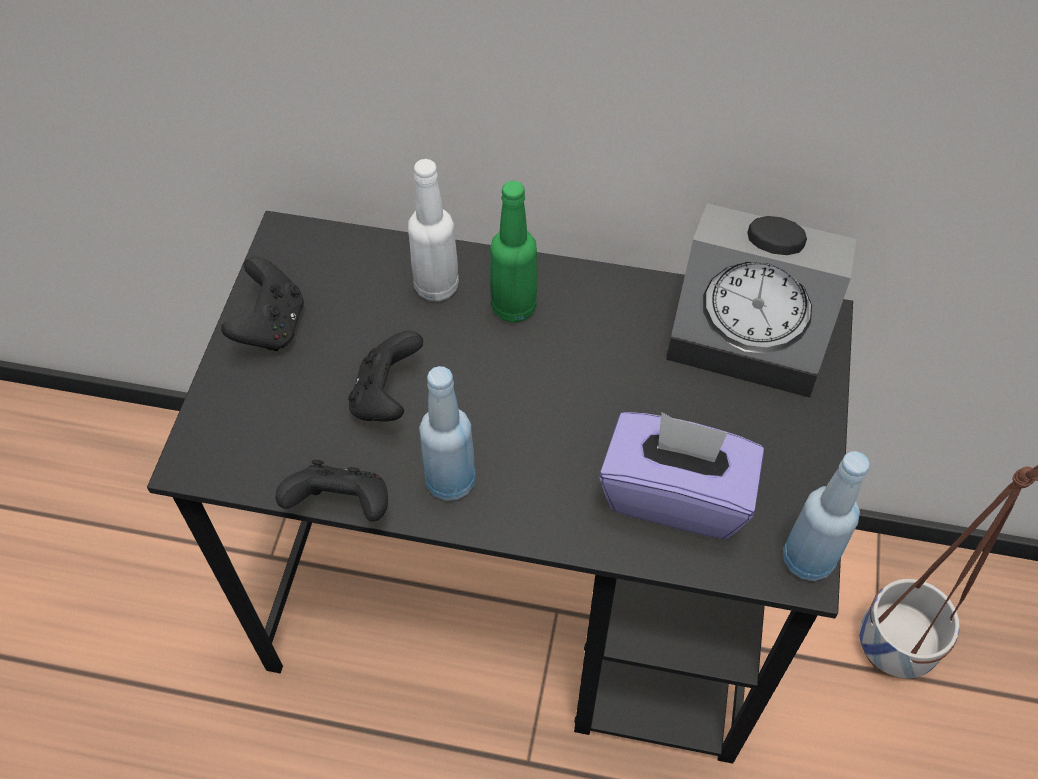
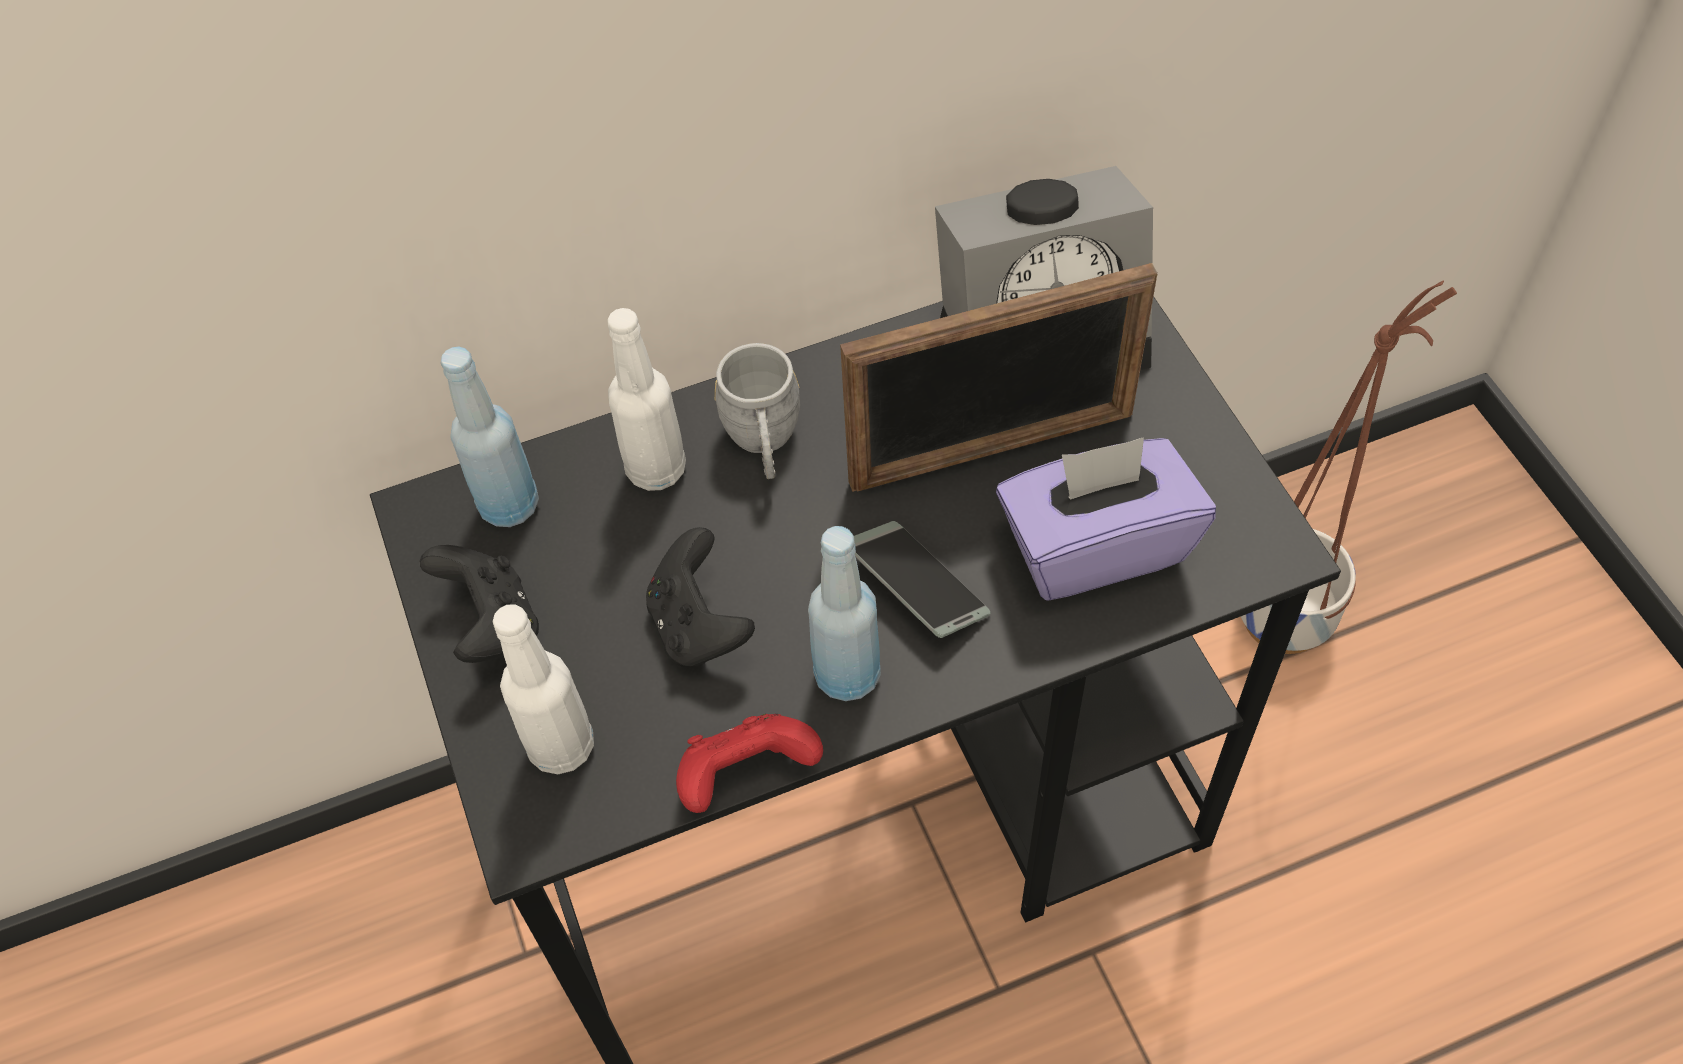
camera: 30 degrees left, 0 degrees up
(252, 422) = (561, 747): none -> white bottle
(342, 506) = (747, 777): black game controller -> red game controller
(513, 307) = (764, 444): green bottle -> grey mug
(537, 451) = (916, 587): none -> phone
(656, 392) = (992, 449): none -> picture frame
(807, 559) = (1273, 534): blue bottle -> blue bottle (509, 506)

